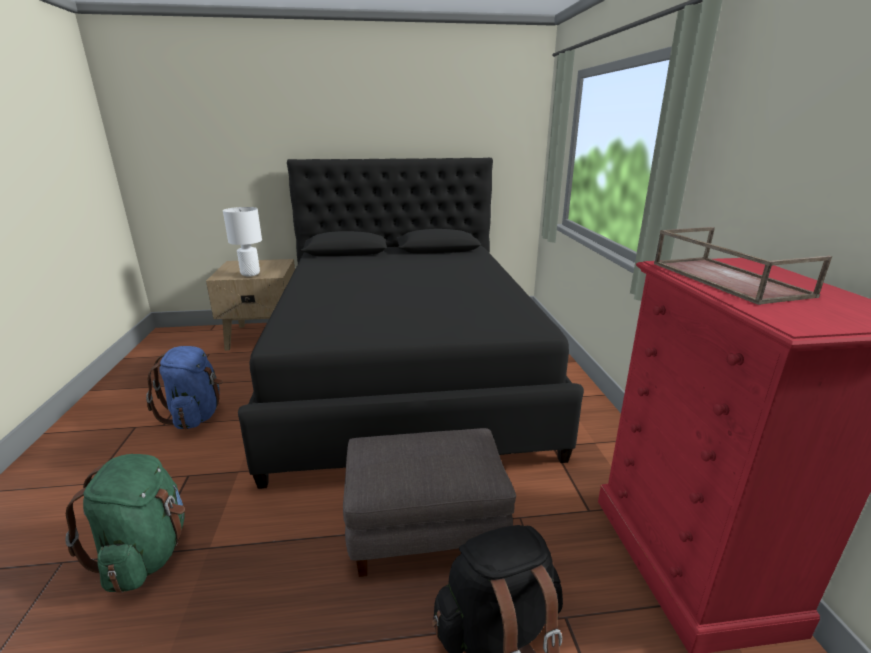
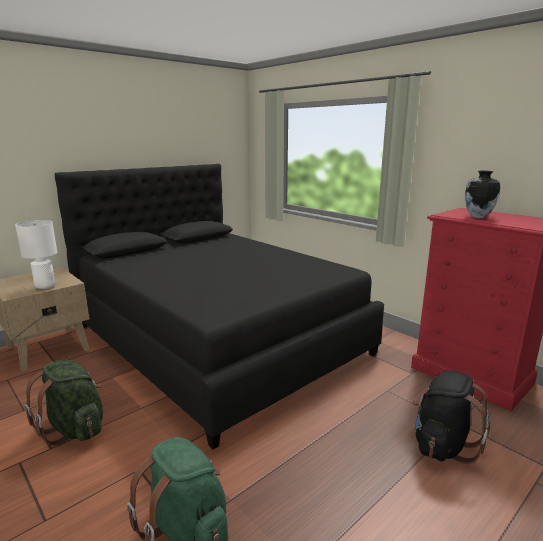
camera: 35 degrees left, 5 degrees down
(195, 415) = (74, 428): blue backpack -> green backpack
(427, 525) = (348, 416): grey ottoman -> none
(724, 278) = (477, 217): brown tray -> vase

